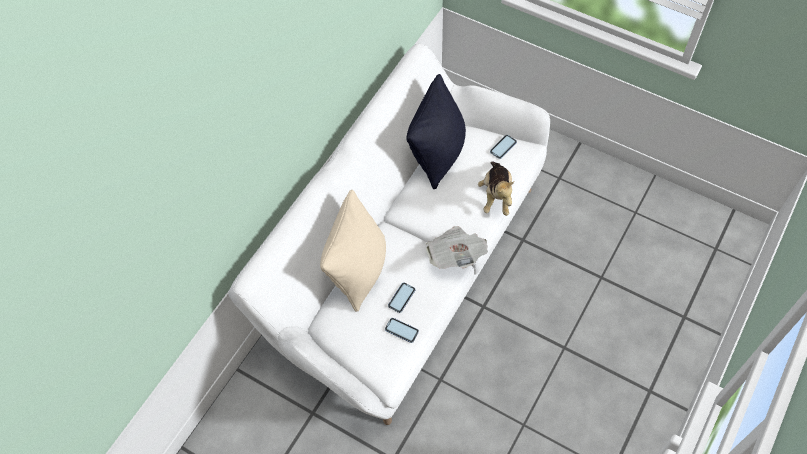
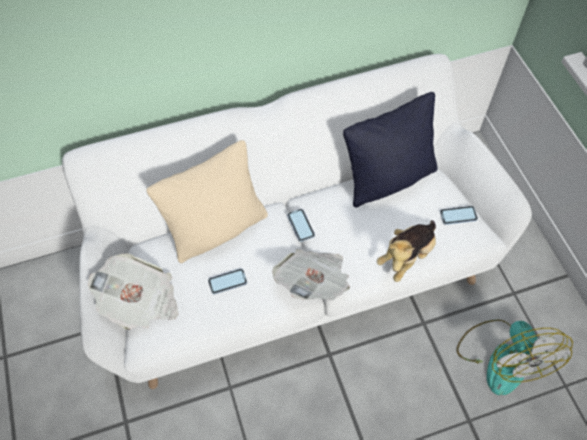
camera: 40 degrees right, 0 degrees up
(358, 355) = (141, 301): none -> newspaper
(401, 330) = (198, 311): phone -> phone (301, 225)
(586, 223) = (502, 356): none -> fan

